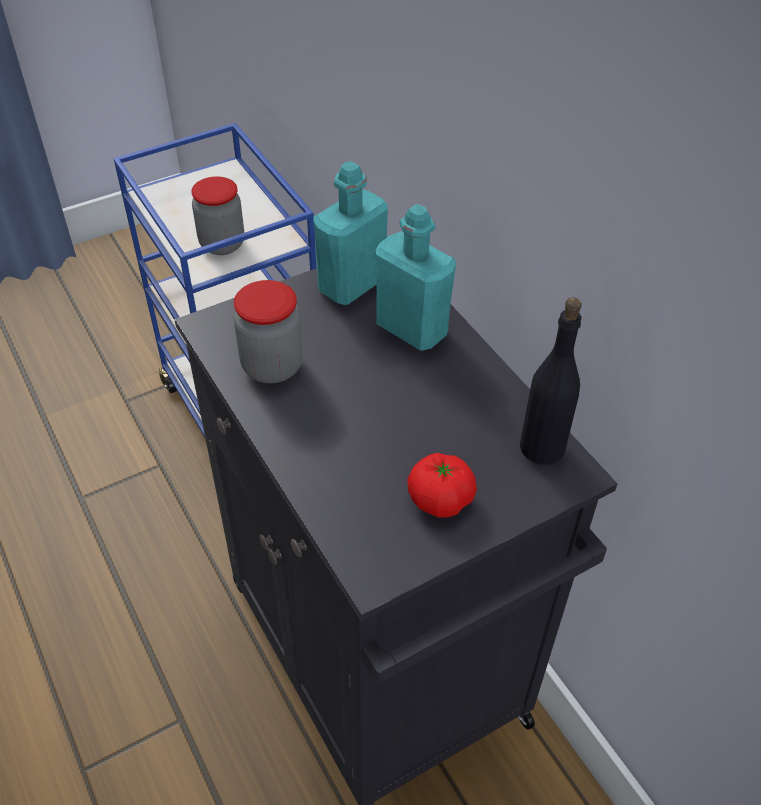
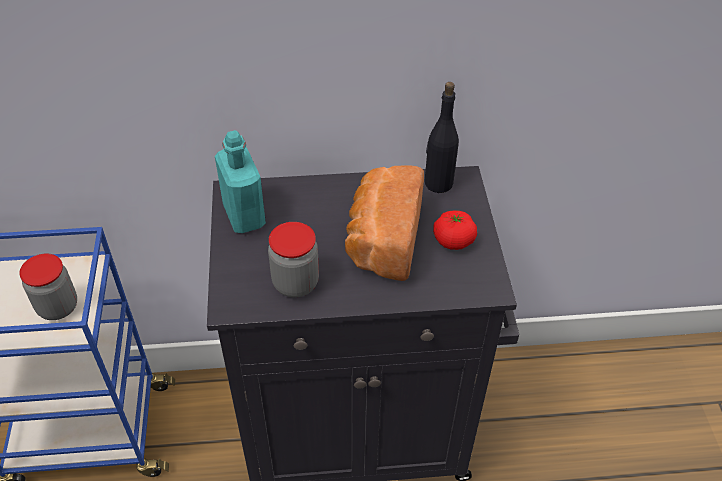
camera: 65 degrees left, 0 degrees up
(393, 421) = (382, 239): none -> bread
(412, 329) = (307, 202): turquoise bottle -> none

